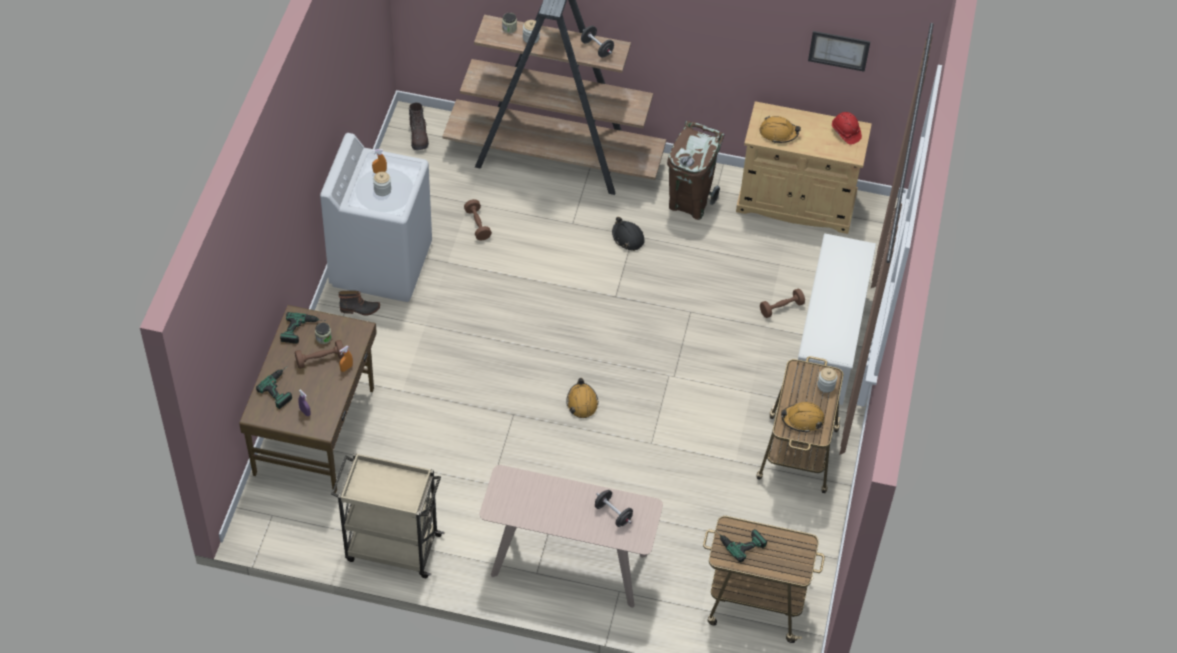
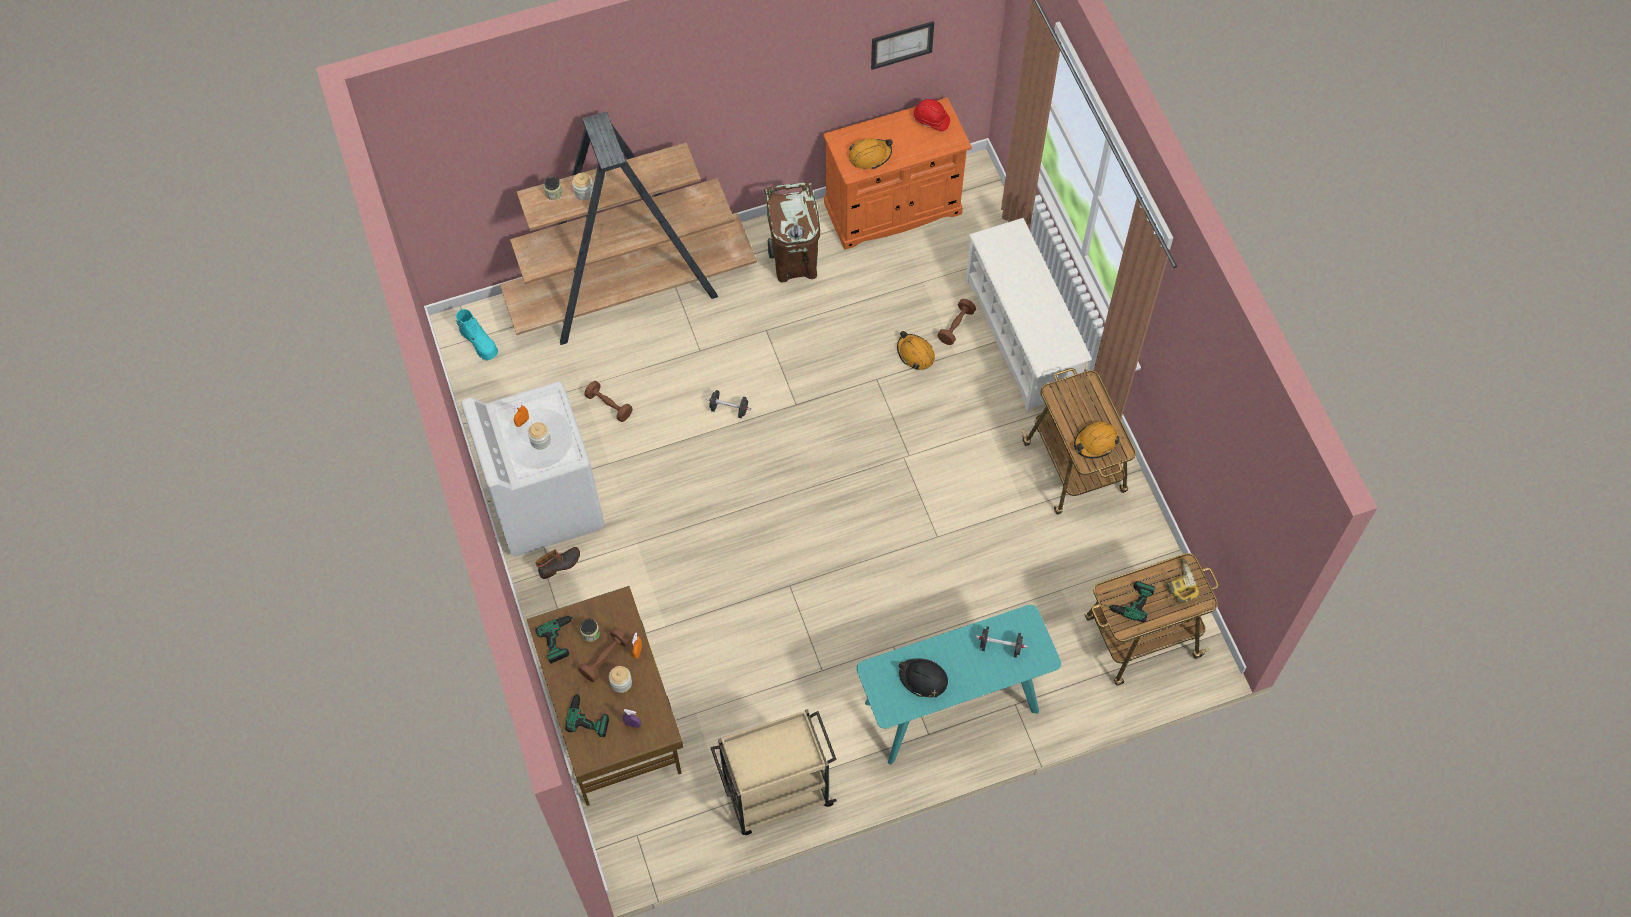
camera: 30 degrees left, 10 degrees up
(418, 136) = (479, 342): brown boot -> turquoise boot
(568, 565) = (951, 707): beige console table -> turquoise console table
(582, 402) = (844, 534): orange hard hat -> orange hard hat (915, 354)
(597, 48) = (658, 167): black dumbbell -> black dumbbell (729, 409)
(627, 238) = (763, 335): black hard hat -> black hard hat (923, 679)
(789, 552) = (1178, 584): none -> power drill
(796, 203) = (893, 209): beige cabinet -> orange cabinet
(826, 385) = (1091, 394): jar -> jar (621, 683)

